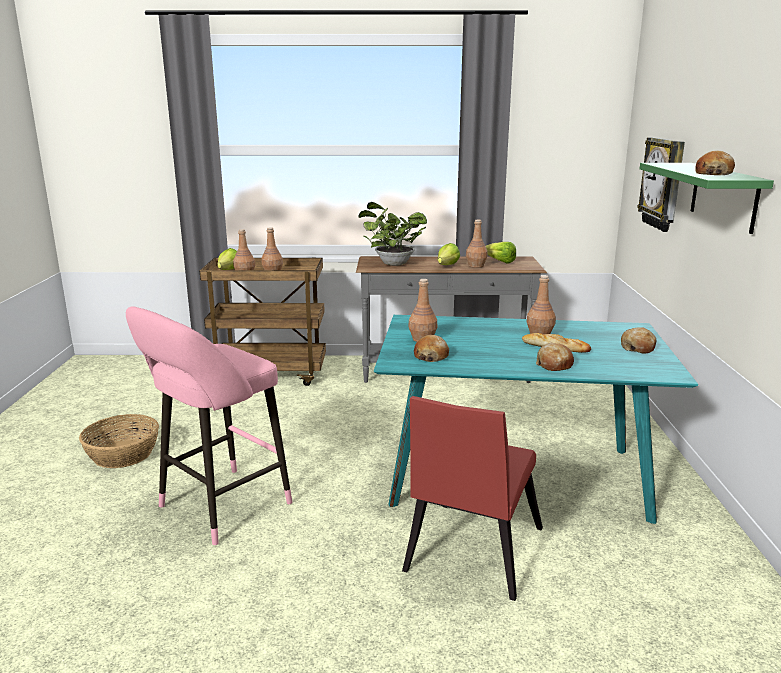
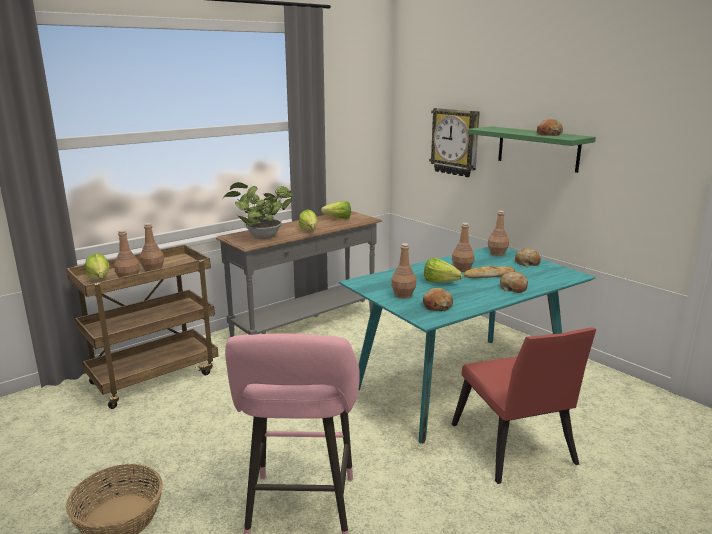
camera: 40 degrees left, 0 degrees up
(476, 266) = (329, 225): brown bottle -> brown bottle (497, 253)
(486, 340) = (443, 283): none -> lettuce

